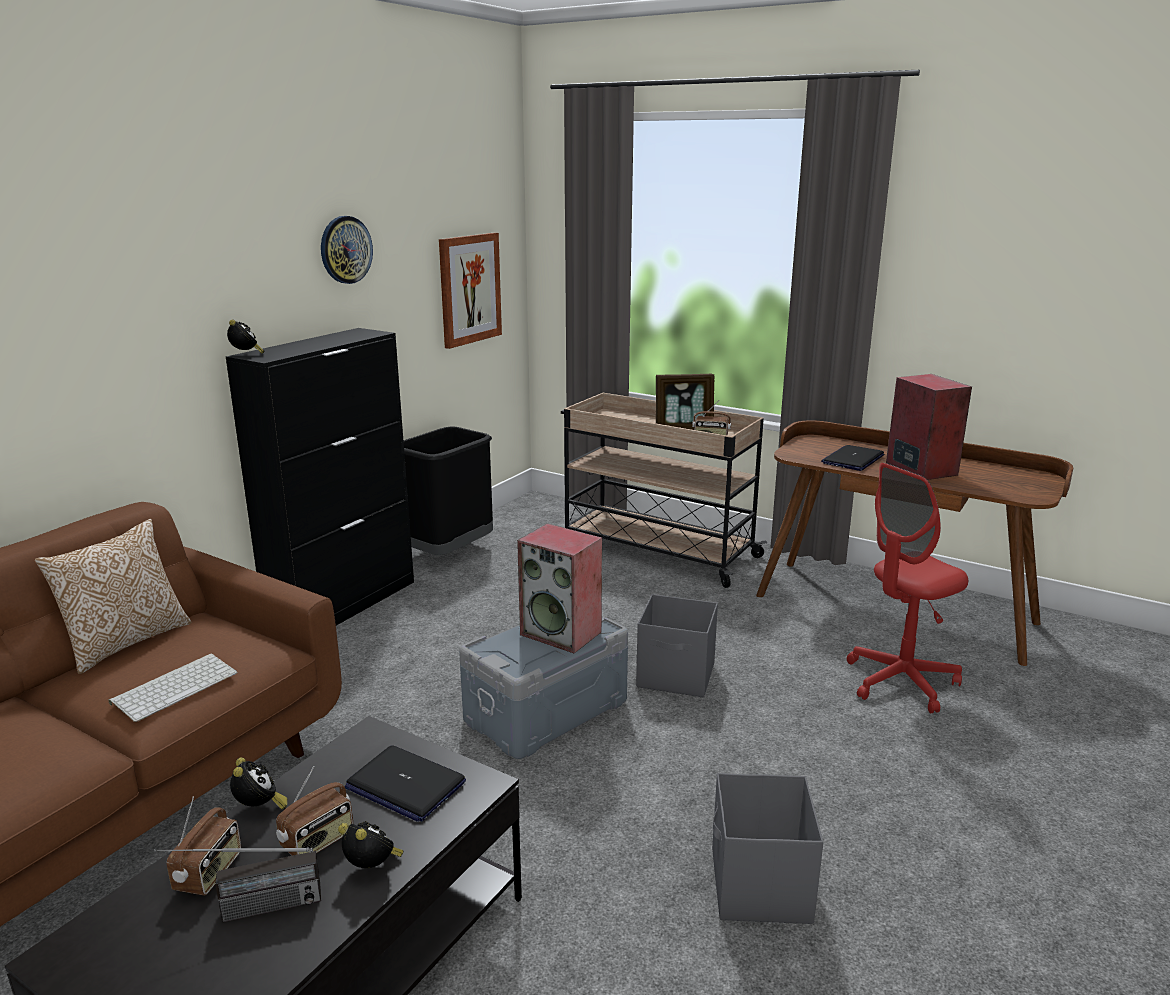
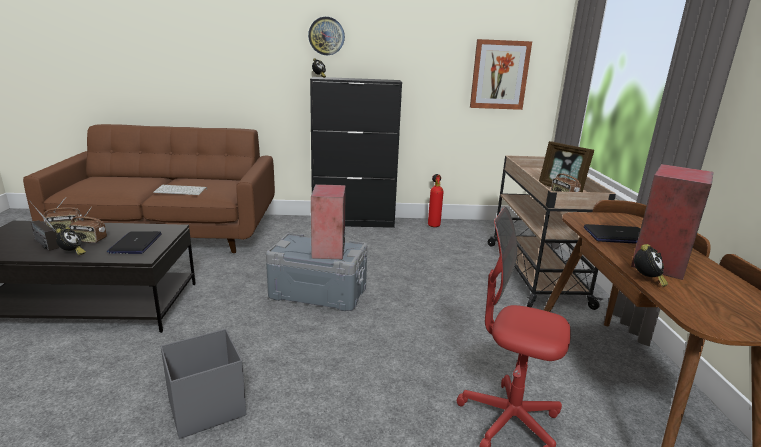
camera: 55 degrees right, 0 degrees up
(126, 642) = (211, 177): pillow -> none
(259, 808) = (109, 226): alarm clock -> alarm clock (646, 280)
(345, 249) = (400, 35): wall clock -> wall clock (326, 36)
(448, 553) = (433, 225): black trash can -> fire extinguisher
(677, 676) = (396, 320): grey storage box -> none

